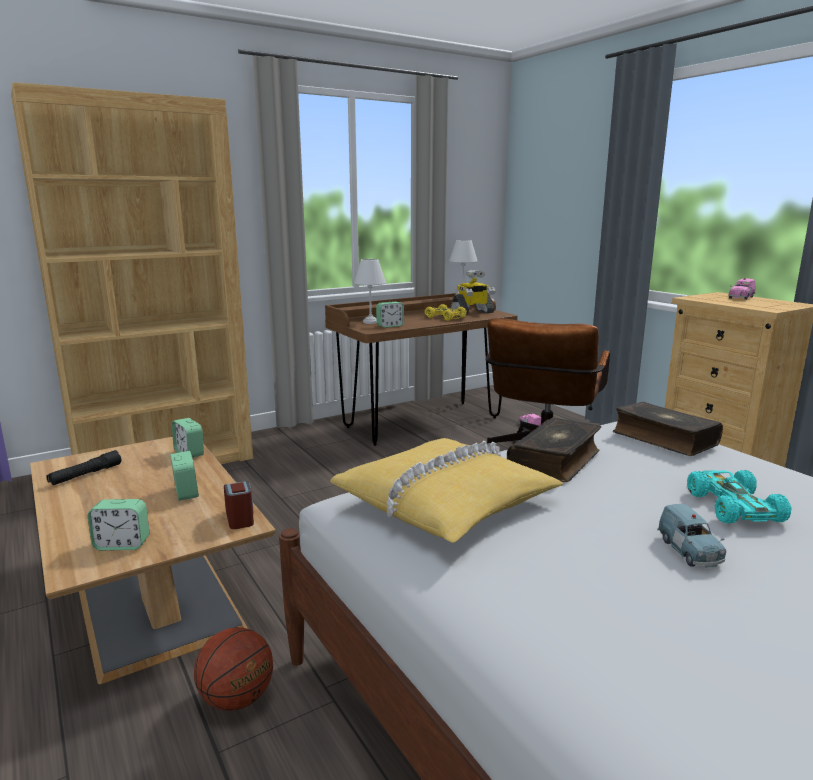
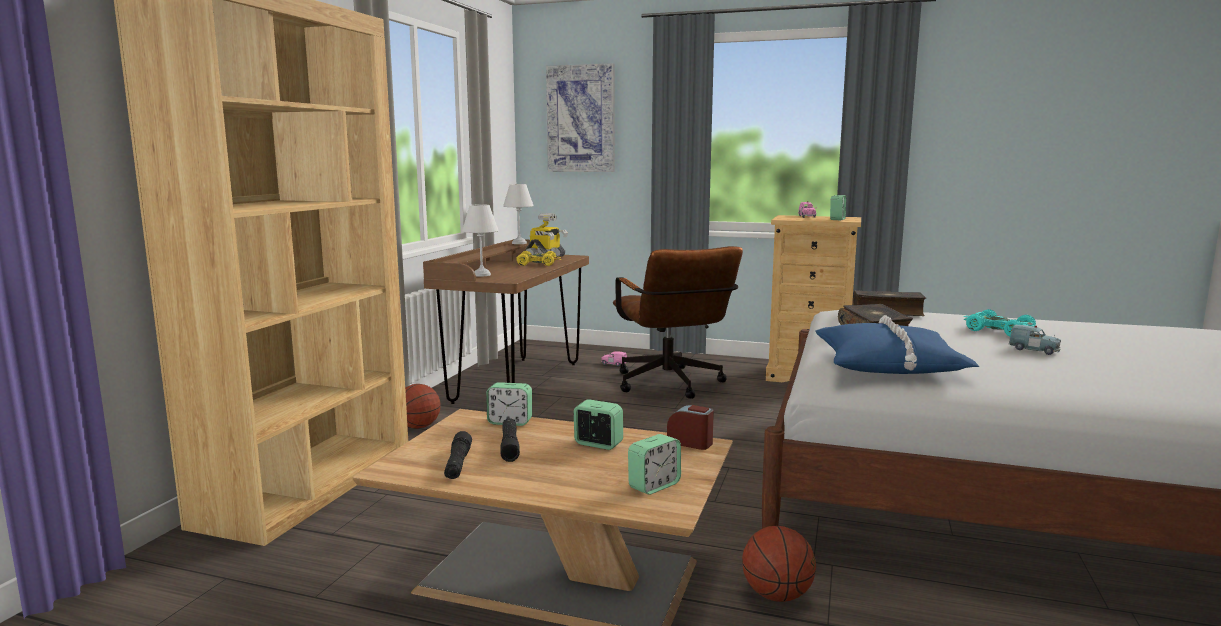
camera: 40 degrees left, 5 degrees down
(141, 472) = (509, 446): none -> black flashlight
(294, 440) = (419, 427): none -> basketball
(390, 326) = (512, 275): alarm clock -> alarm clock (837, 219)
(445, 503) = (888, 364): yellow pillow -> blue pillow
(554, 175) = (581, 119): none -> picture

